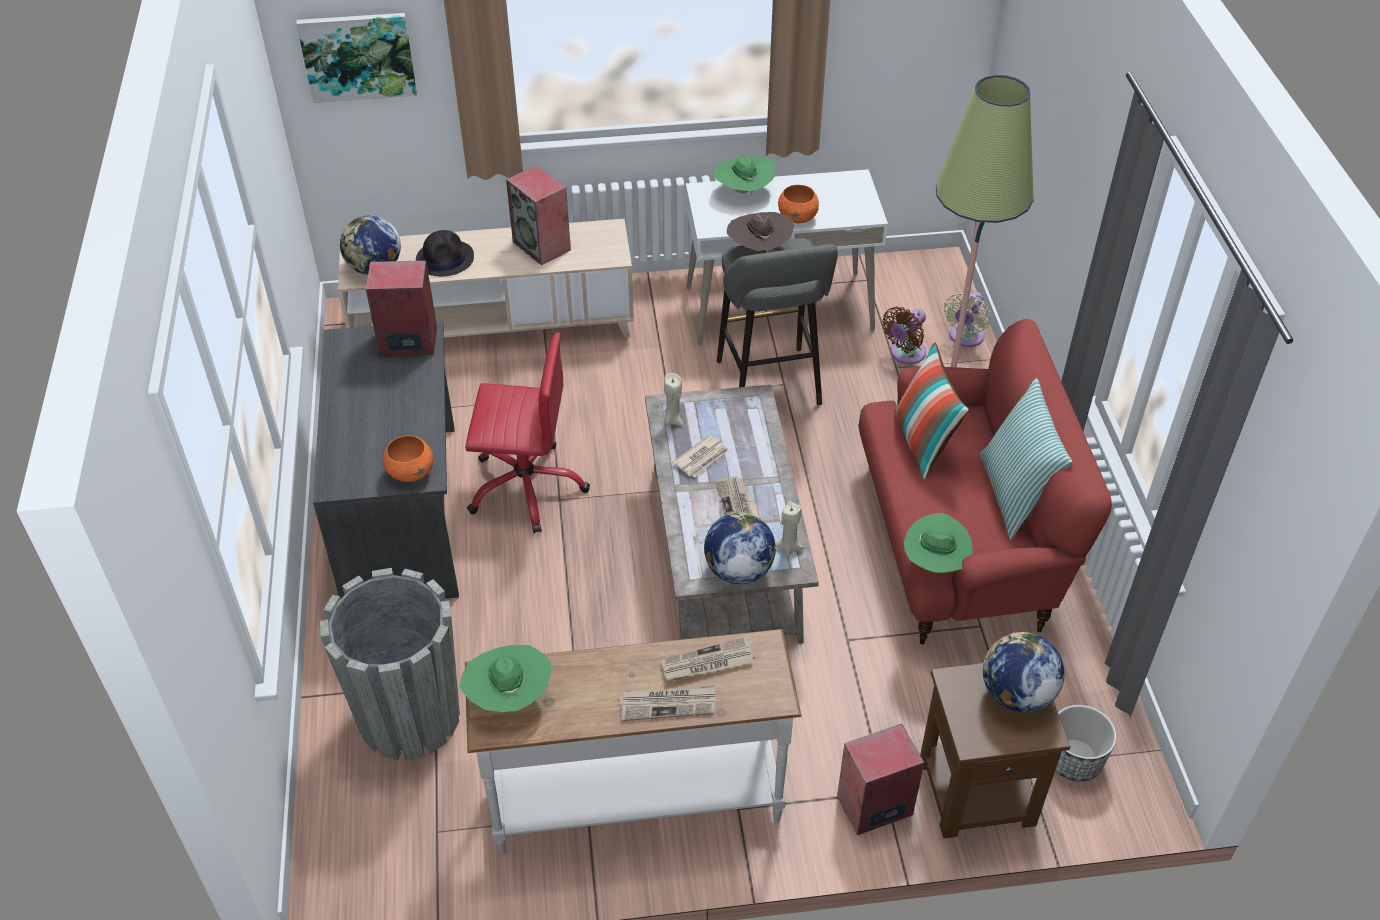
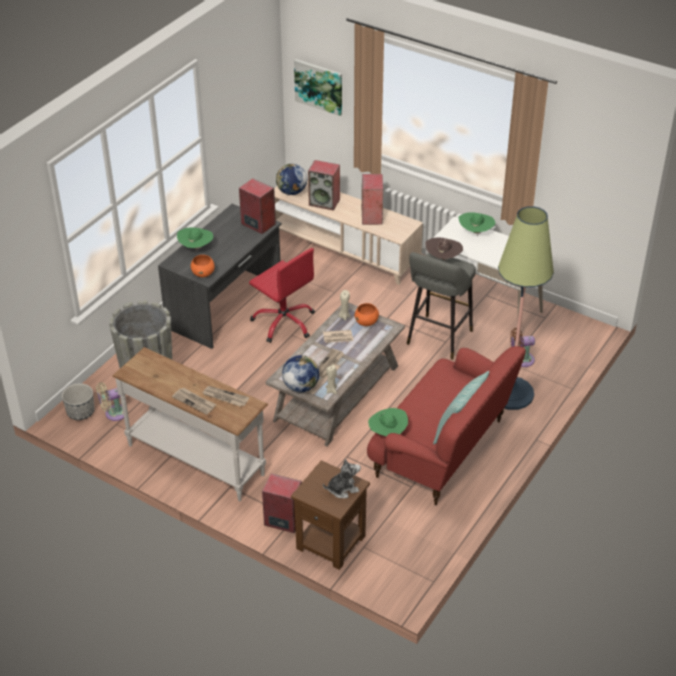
camera: 40 degrees right, 5 degrees down
(445, 258) = (325, 202): black hat -> speaker
(509, 696) = (144, 366): green hat -> green hat (196, 248)
(798, 217) = (487, 256): orange bowl -> orange bowl (366, 322)
(924, 443) = (445, 386): pillow -> none
(965, 337) = (561, 368): beige fan -> beige fan (113, 413)
(1016, 694) = (342, 489): globe -> plush toy
(1074, 759) = (387, 559): planter -> planter (81, 412)

